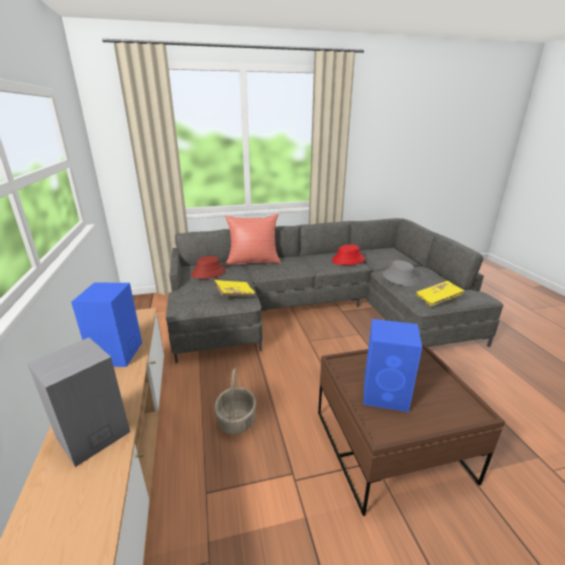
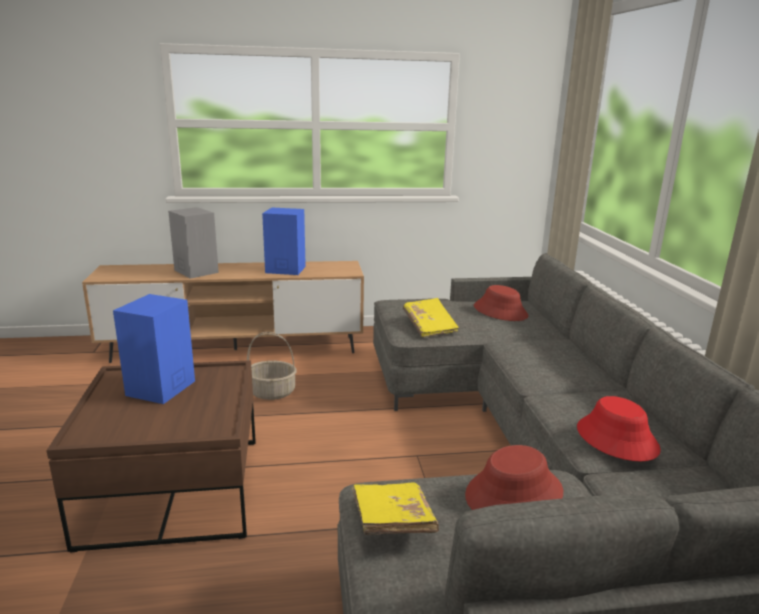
camera: 95 degrees right, 5 degrees down
(253, 261) = (563, 341): red pillow -> none
(400, 278) = (514, 494): grey hat -> red hat

